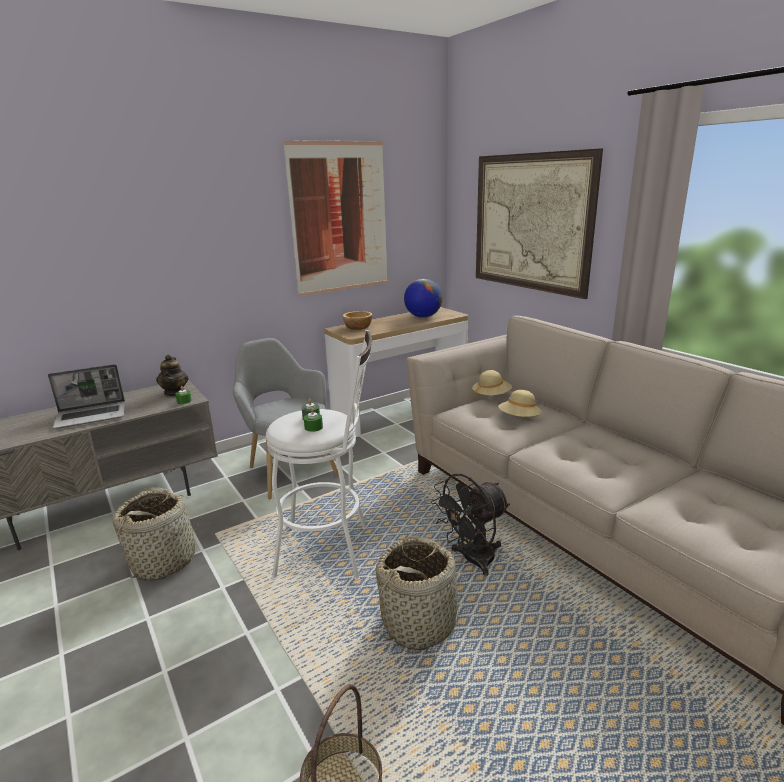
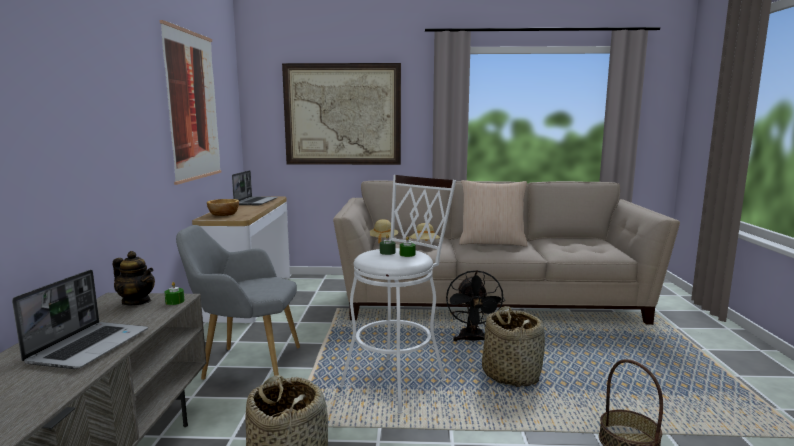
camera: 55 degrees left, 10 degrees down
(423, 317) = (255, 202): globe -> laptop
(604, 449) = (492, 243): none -> beige pillow

